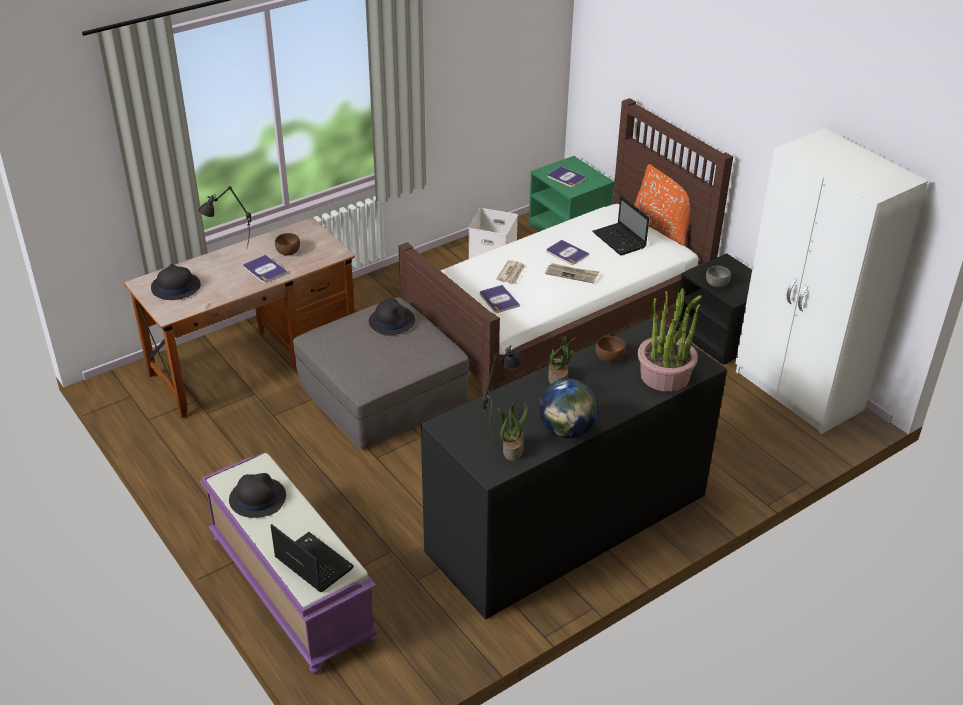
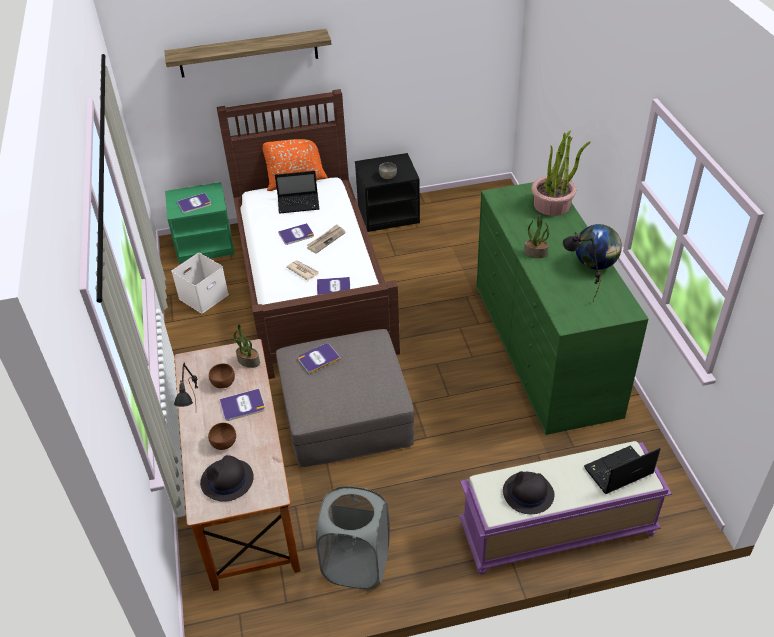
camera: 65 degrees left, 5 degrees up
(201, 451) = (356, 564): none -> grey laundry basket
(392, 321) = (318, 358): black hat -> book
(512, 449) = (607, 295): potted plant -> potted plant (248, 361)
(567, 523) = (544, 348): black dresser -> green dresser
(609, 358) = (520, 223): brown bowl -> brown bowl (223, 443)
(670, 60) = (248, 53): none -> shelf
(798, 392) = (464, 201): white wardrobe -> none

